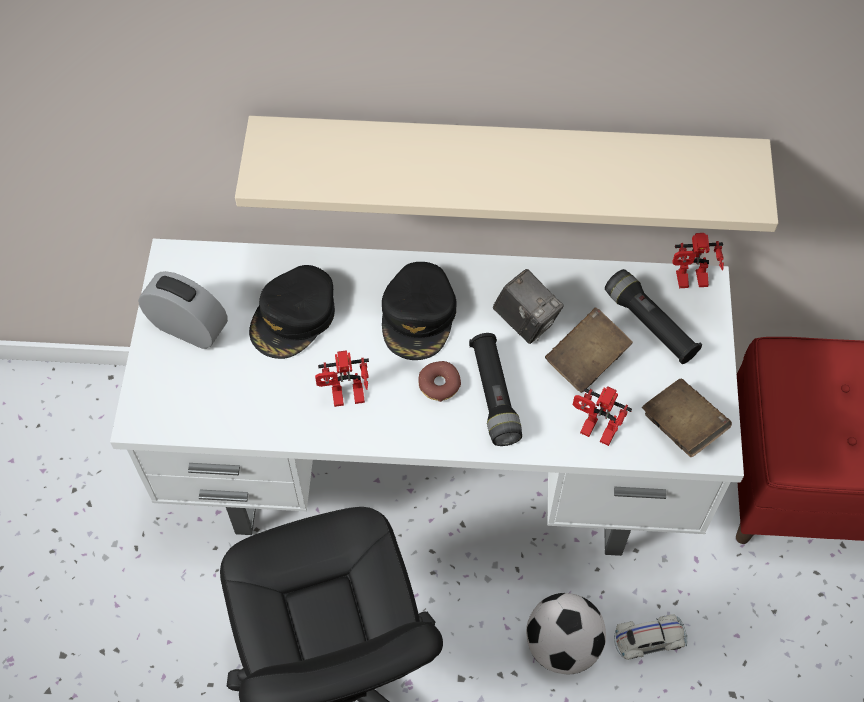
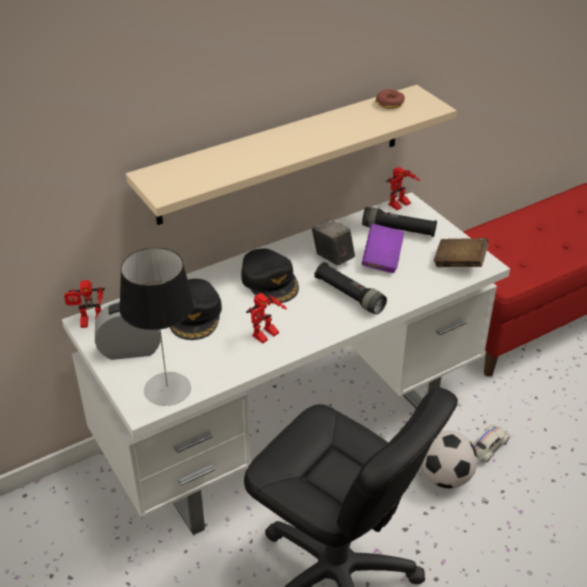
camera: 35 degrees left, 20 degrees down
(184, 408) = (167, 389): none -> table lamp
(439, 385) = (314, 305): donut -> donut (390, 103)
(525, 321) = (332, 257): camera -> camera turned 135 degrees counterclockwise
(586, 360) = (382, 259): brown book -> purple book
(594, 433) = (419, 286): toy robot -> toy robot (90, 324)

